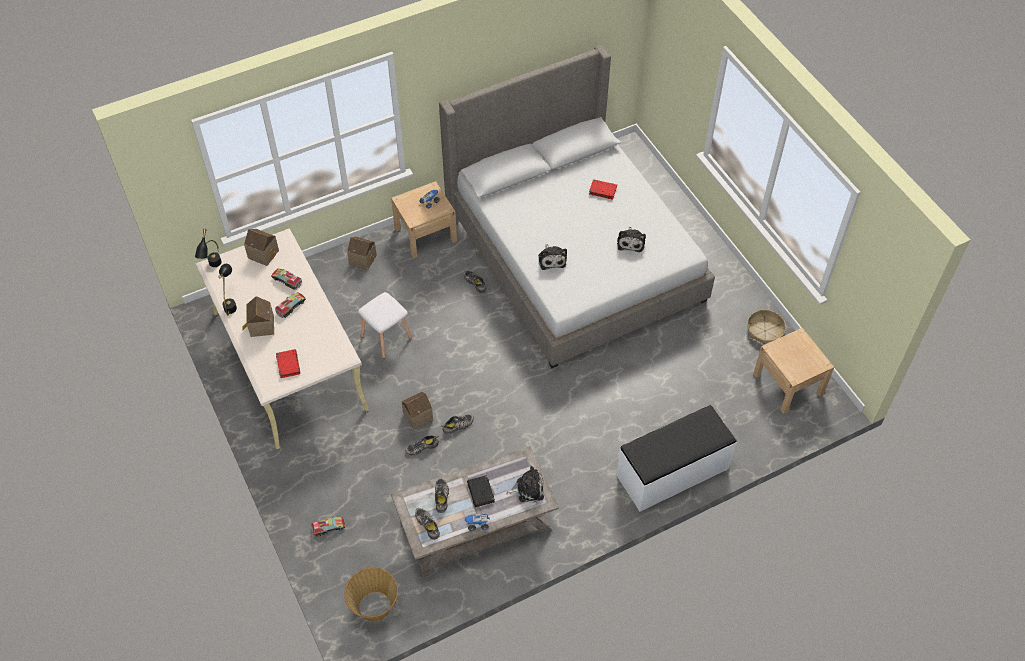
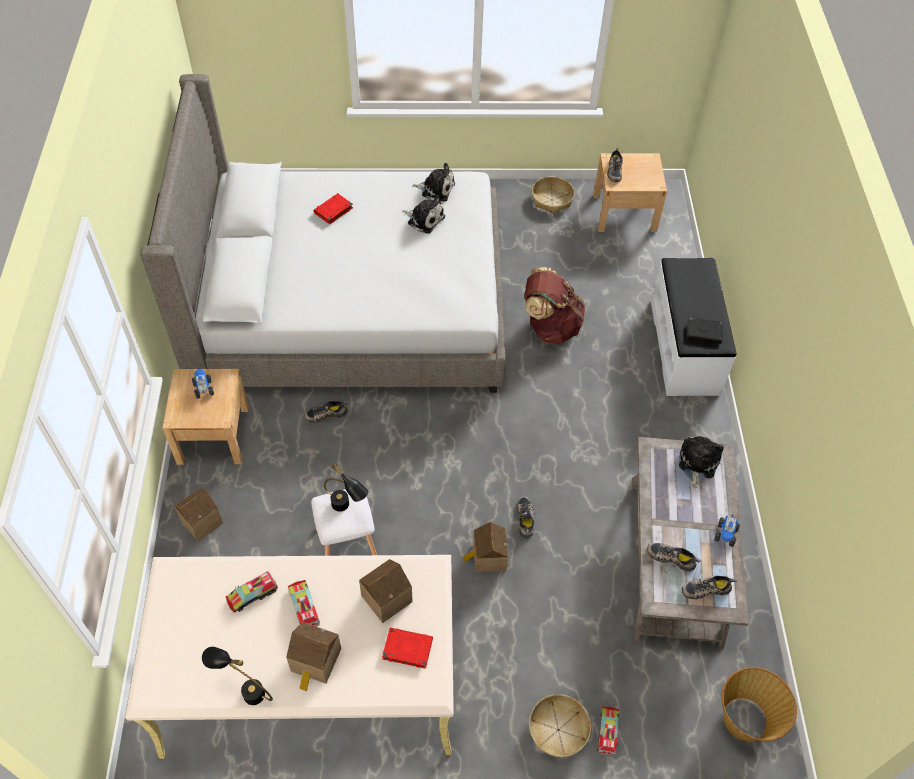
camera: 65 degrees left, 0 degrees up
(213, 267) = (155, 691): black table lamp -> black table lamp (347, 508)
(264, 253) = (179, 607): toy house -> toy house (384, 597)
(317, 499) = (558, 729): none -> basket
(422, 446) = (536, 570): shoe -> shoe (614, 170)
(481, 492) = (682, 513): black book -> black book (704, 332)
(551, 259) = (402, 296): plush toy -> plush toy (436, 189)
(633, 378) = (550, 326): none -> brown backpack

